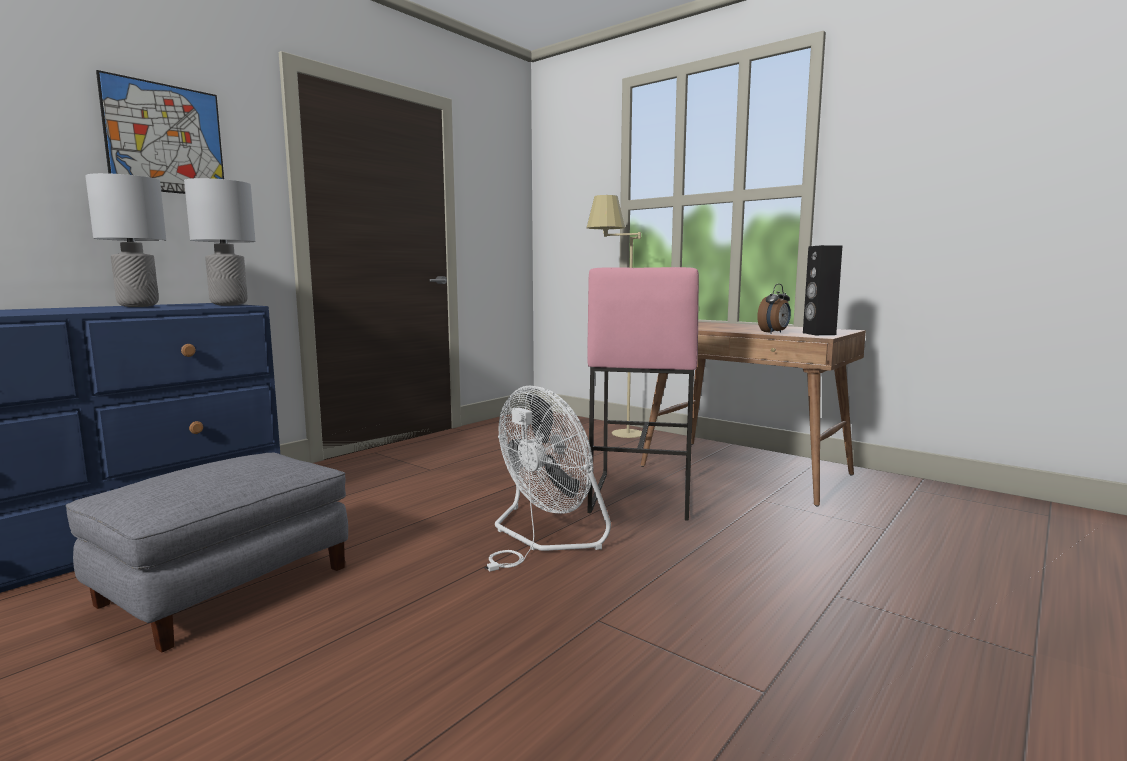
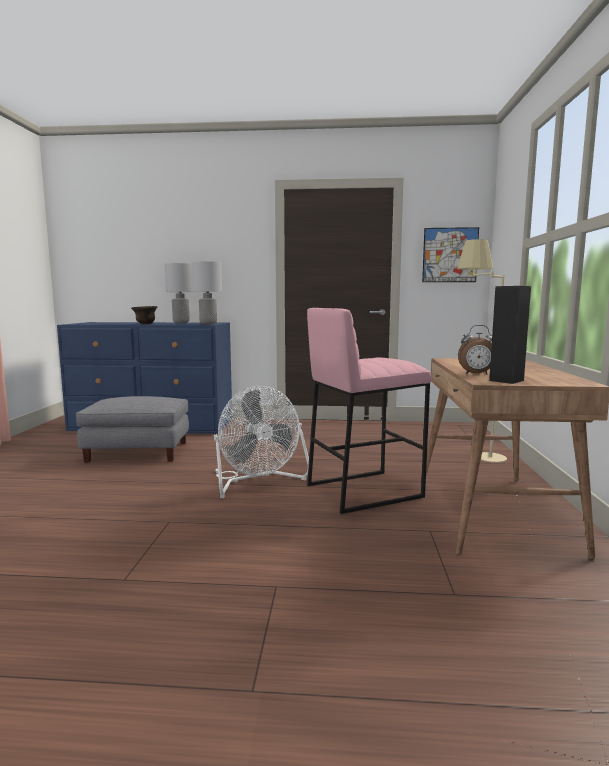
camera: 55 degrees right, 0 degrees up
(78, 311) = (145, 324): none -> brown bowl
(165, 138) = (213, 240): picture -> picture (450, 255)
(535, 536) = (254, 483): white fan -> white fan turned 45 degrees clockwise

